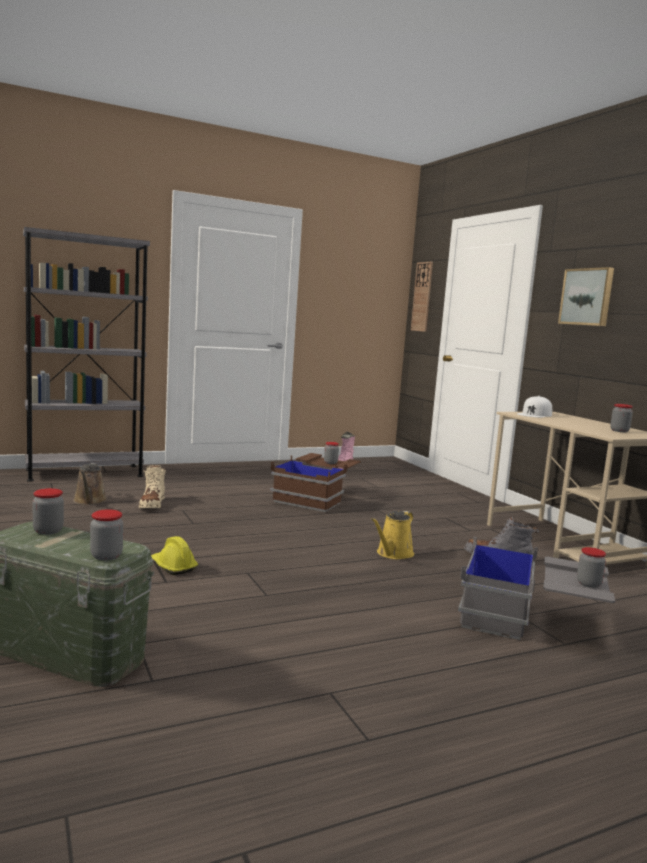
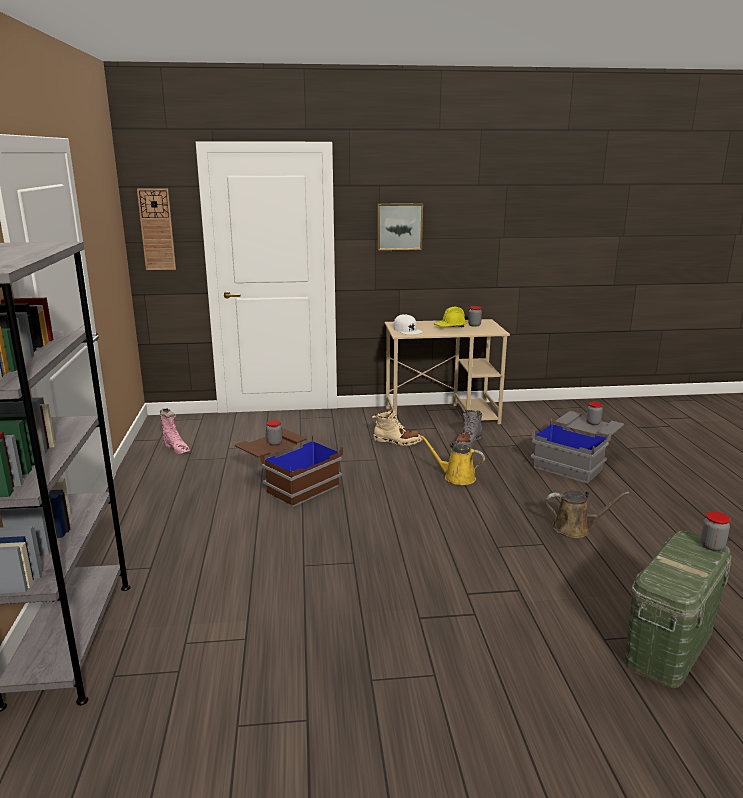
camera: 70 degrees left, 10 degrees up
(48, 531) = (666, 572): jar -> none
(89, 501) = (237, 635): brown watering can -> brown watering can (575, 529)
(152, 504) = (272, 585): beige boot -> beige boot (397, 441)
(173, 566) = (481, 584): yellow hard hat -> yellow hard hat (450, 327)
(393, 554) = (456, 477): yellow watering can -> yellow watering can turned 150 degrees clockwise

